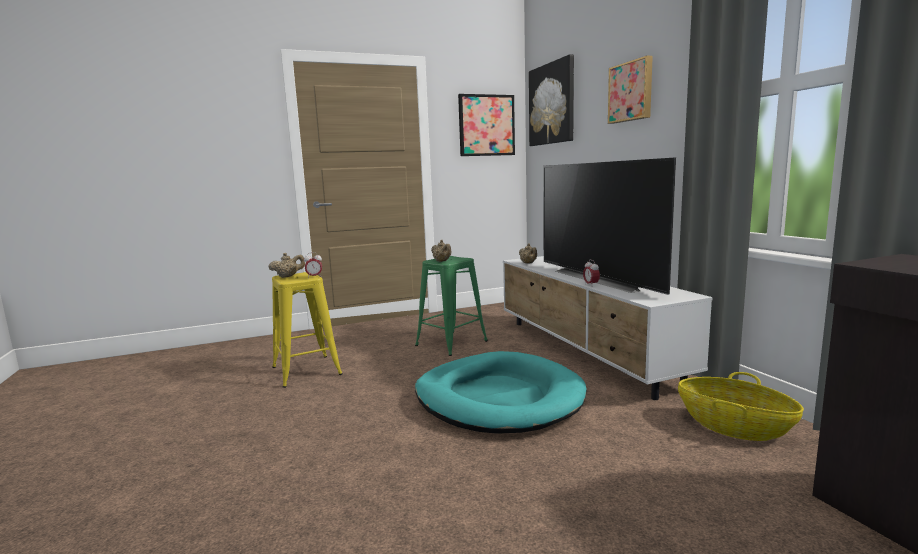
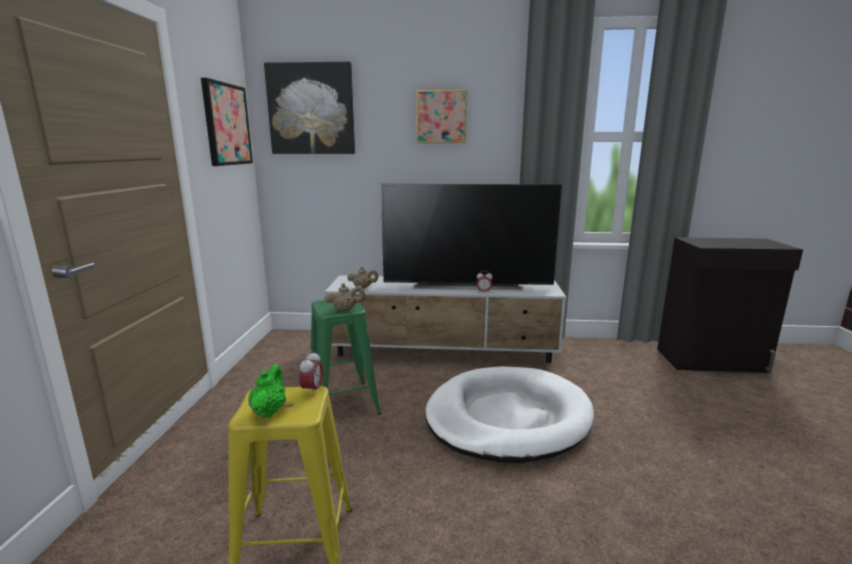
camera: 65 degrees left, 5 degrees up
(288, 276) = (269, 411): beige teapot -> green teapot
(498, 398) = (507, 418): turquoise dog bed -> white dog bed
(734, 426) = (599, 356): basket -> none

